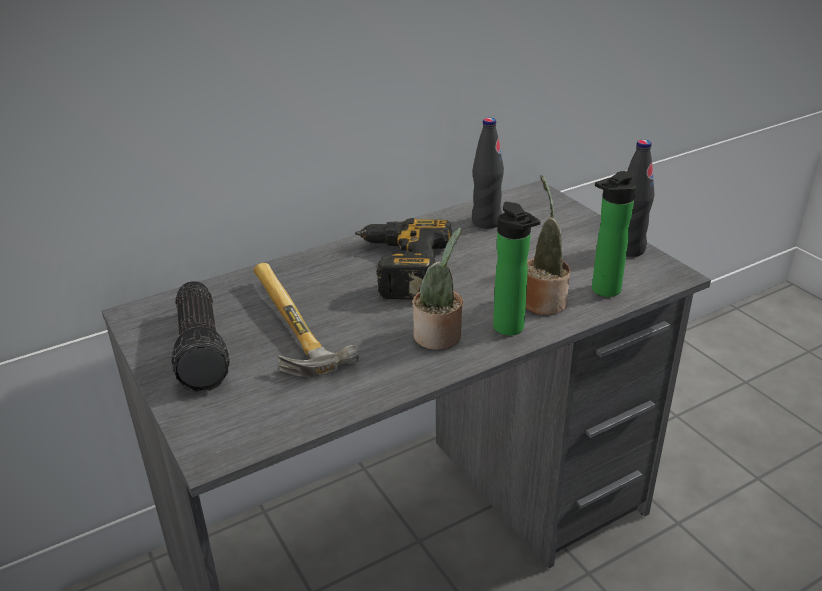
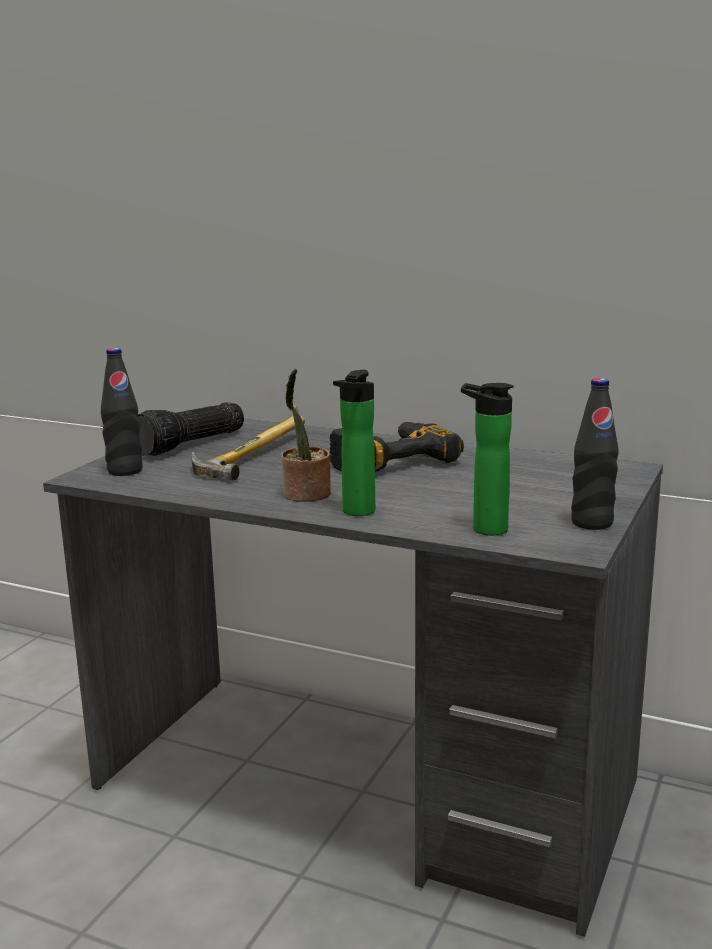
camera: 55 degrees right, 15 degrees down
(486, 222) = (527, 465): black bottle -> black bottle (125, 471)
(543, 300) = (424, 512): potted plant -> none

